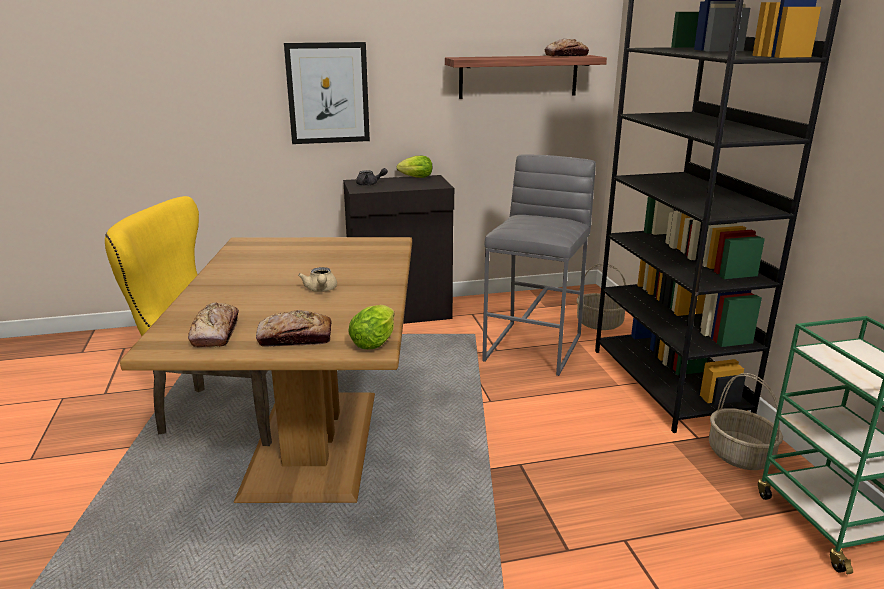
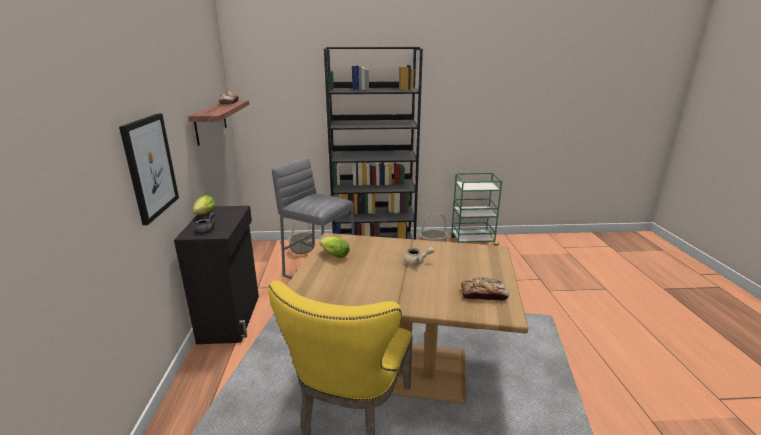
camera: 80 degrees left, 0 degrees up
(295, 338) = (488, 269): bread -> none
(376, 341) = (489, 249): lettuce -> lettuce (333, 255)

